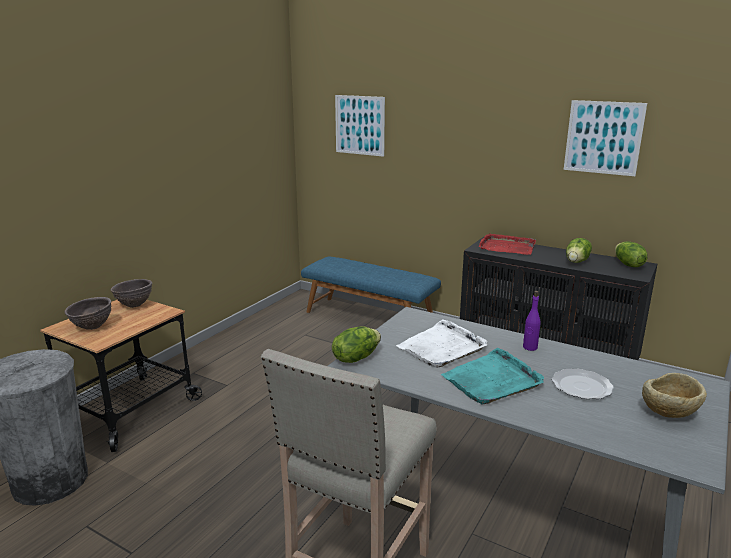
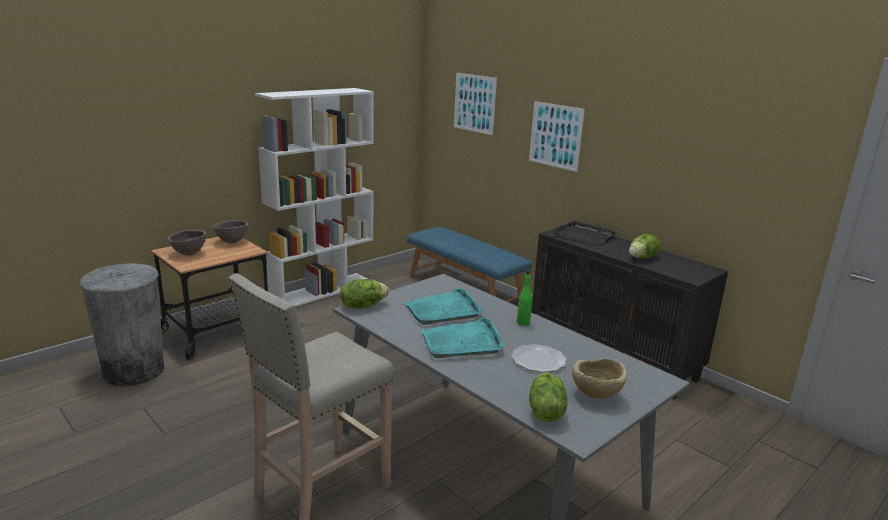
camera: 15 degrees right, 0 degrees up
(224, 342) = (322, 291): none -> white bookcase
(442, 347) = (443, 310): white tray -> turquoise tray
(506, 247) = (584, 235): red tray -> black tray
(530, 347) = (523, 323): purple bottle -> green bottle
(603, 137) = (684, 134): picture -> picture (555, 135)
(628, 264) = (694, 267): lettuce -> lettuce (544, 411)

